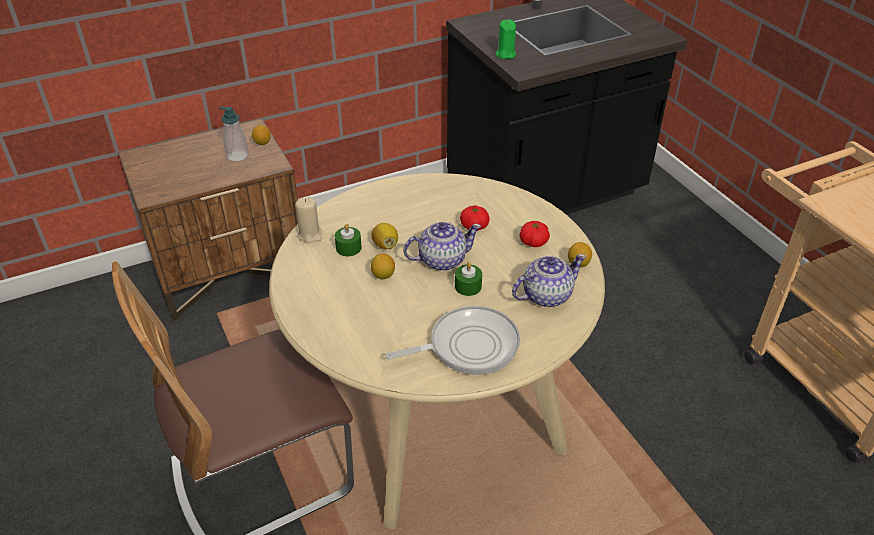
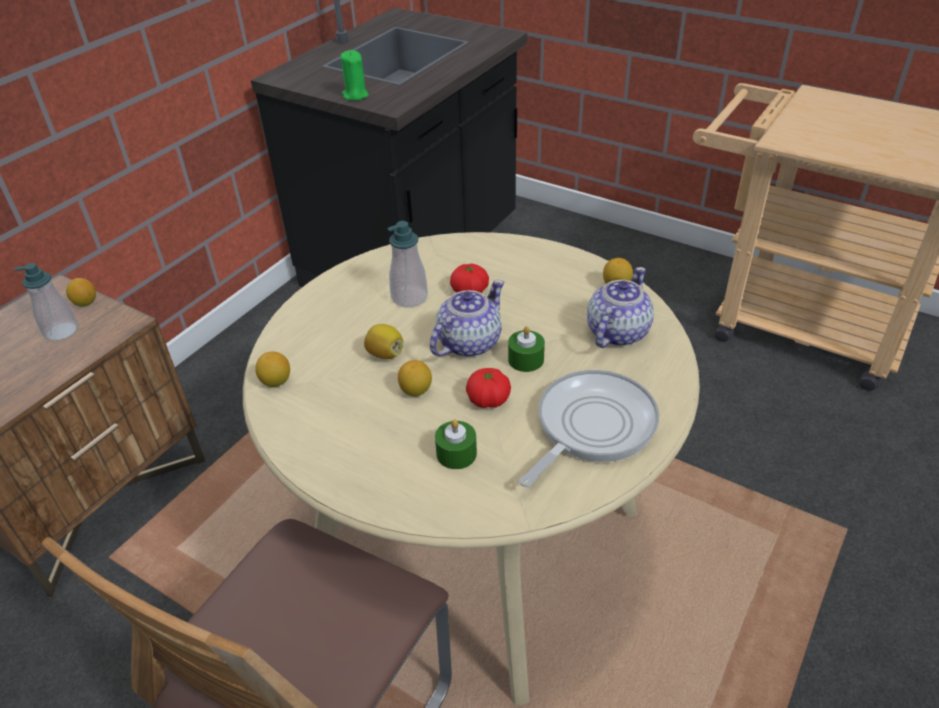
camera: 30 degrees left, 0 degrees up
(310, 235) = (276, 381): beige candle -> lemon
(348, 248) = (341, 376): green candle -> green candle (456, 453)
(432, 215) = (409, 297): none -> soap dispenser
(533, 242) = (549, 282): tomato -> tomato (488, 399)

